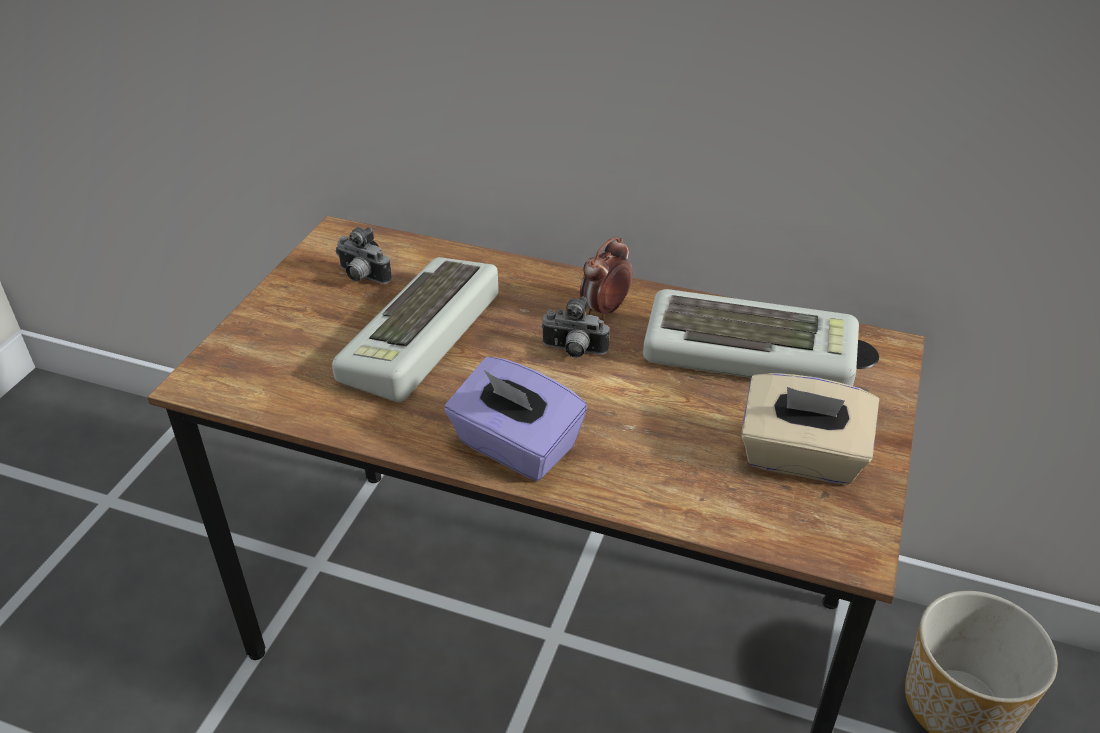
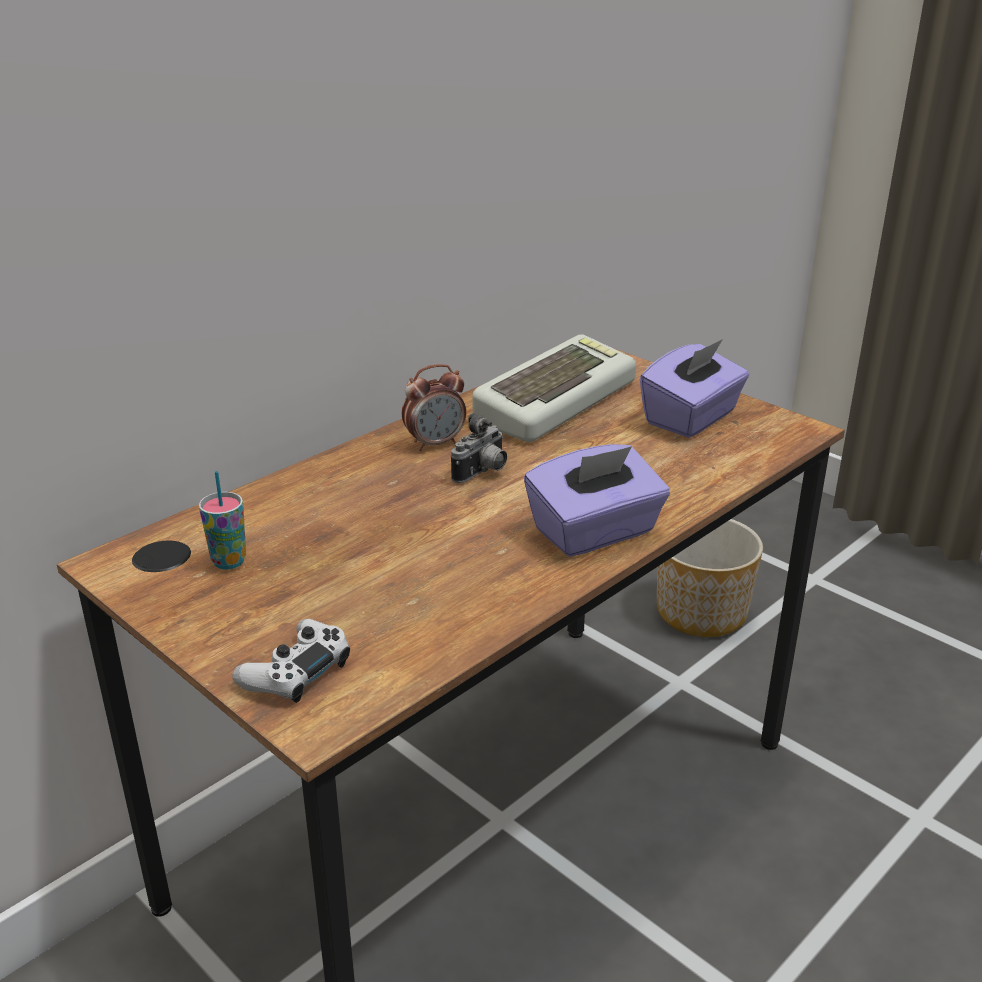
camera: 65 degrees left, 10 degrees down
(247, 354) = (296, 671): none -> white game controller
(362, 277) = (229, 561): camera -> cup
(424, 339) = (386, 546): keyboard -> none
(605, 310) = (435, 444): alarm clock -> alarm clock turned 90 degrees counterclockwise
(801, 458) = (692, 418): beige tissue box -> purple tissue box

